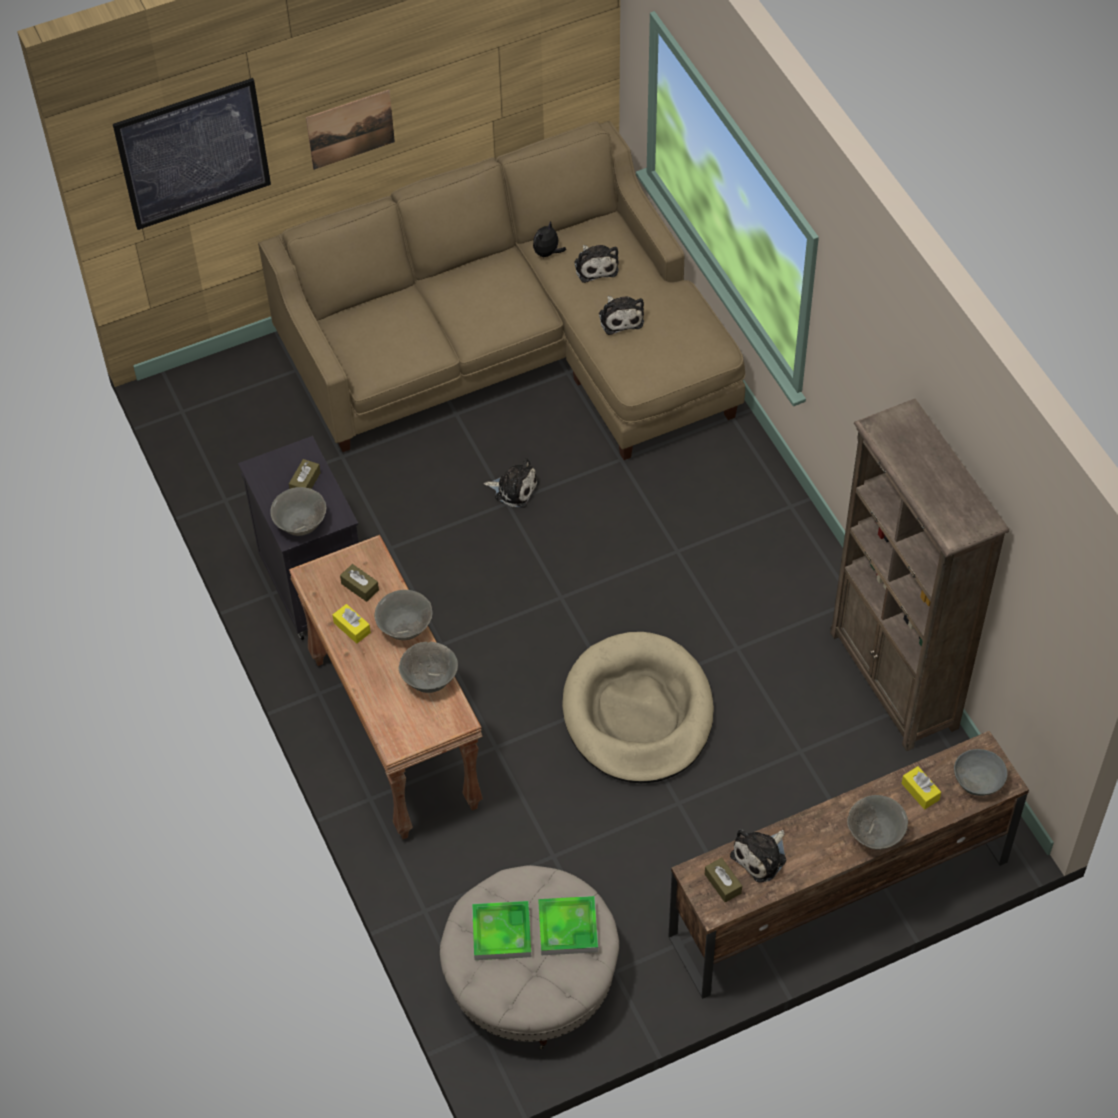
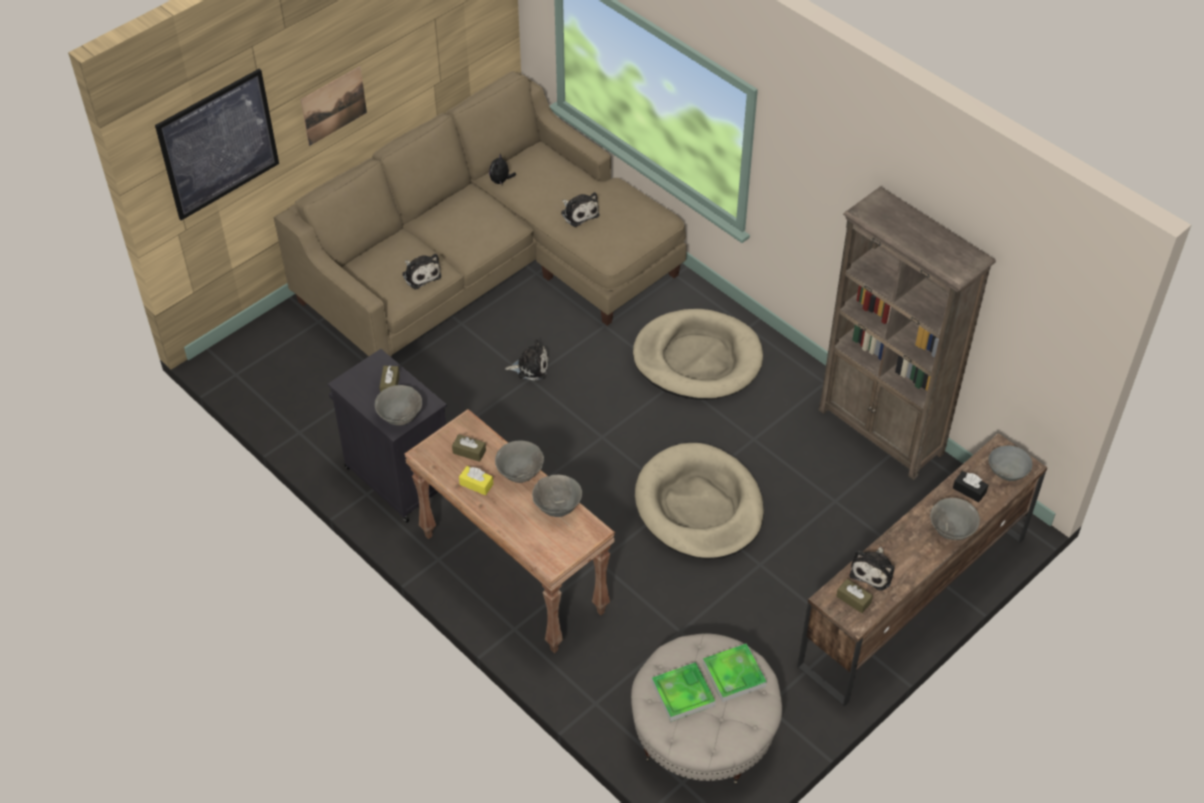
camera: 20 degrees left, 5 degrees down
(595, 266) = (543, 181): plush toy -> plush toy (420, 274)
(713, 530) = (697, 359): none -> beige dog bed
(920, 791) = (969, 490): yellow tissue box -> black tissue box

